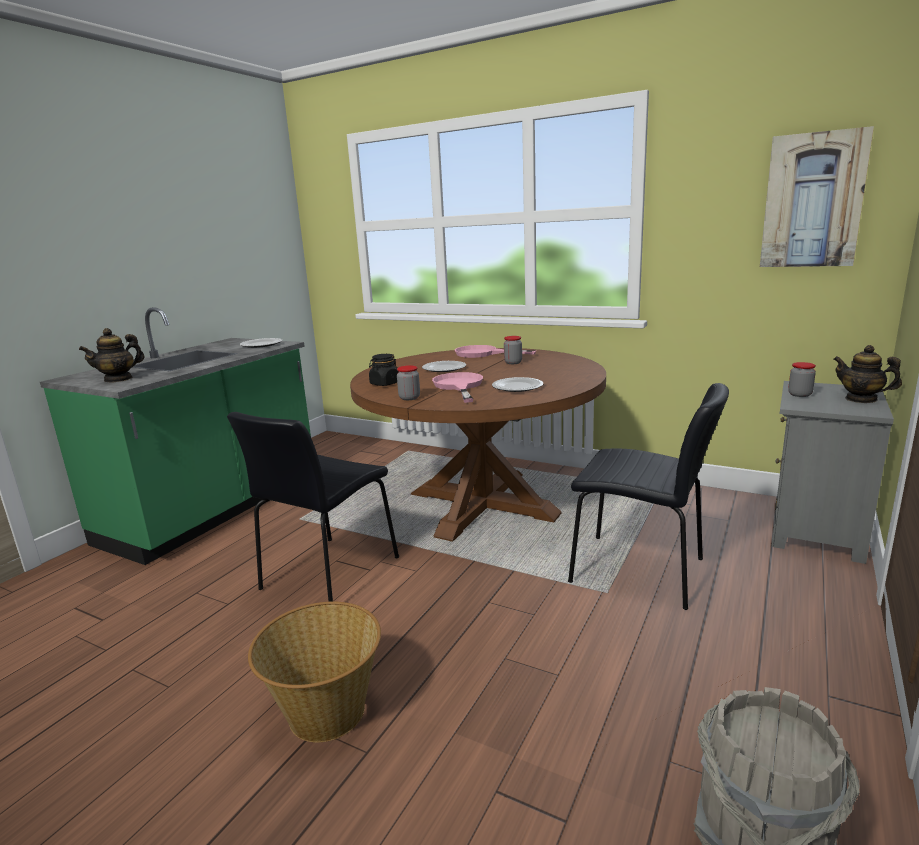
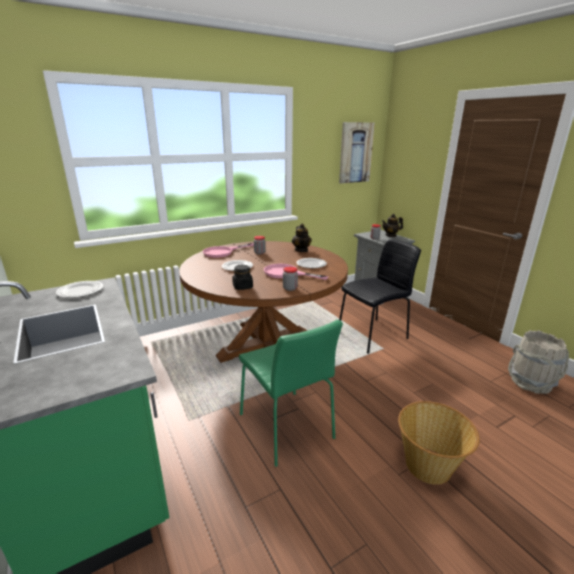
camera: 60 degrees left, 5 degrees up
(118, 379) = (83, 372): teapot -> teapot (301, 250)
(327, 575) = (288, 428): black chair -> green chair

